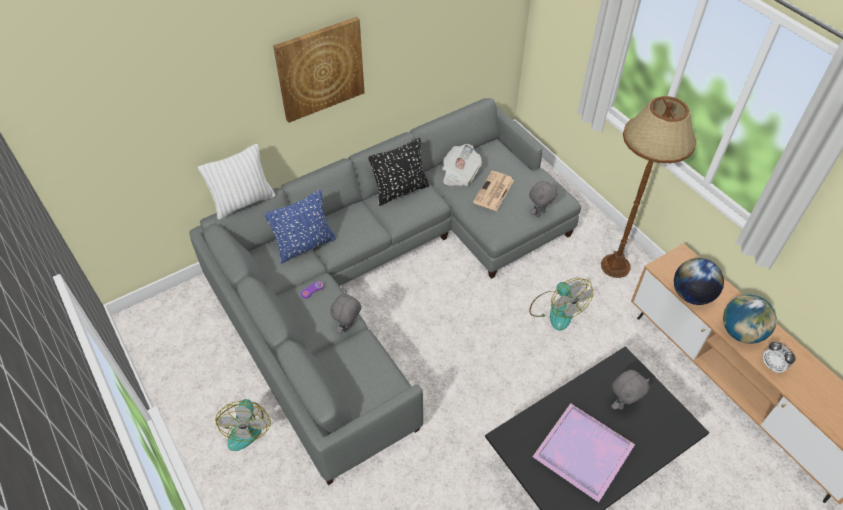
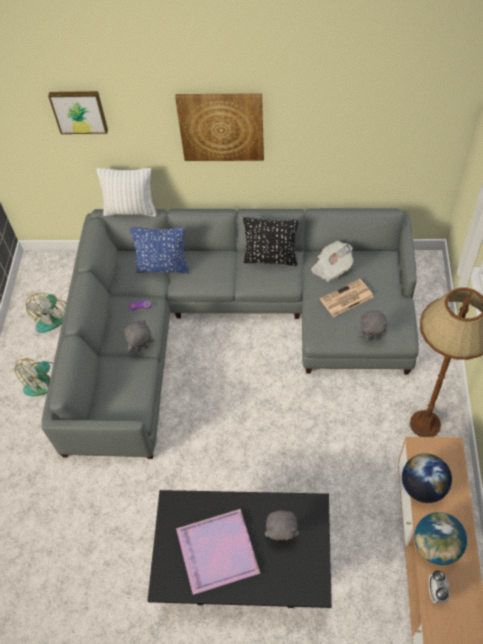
camera: 40 degrees right, 5 degrees up
(169, 103) = (79, 111): none -> picture
(556, 310) = (337, 431): fan -> fan (52, 317)

